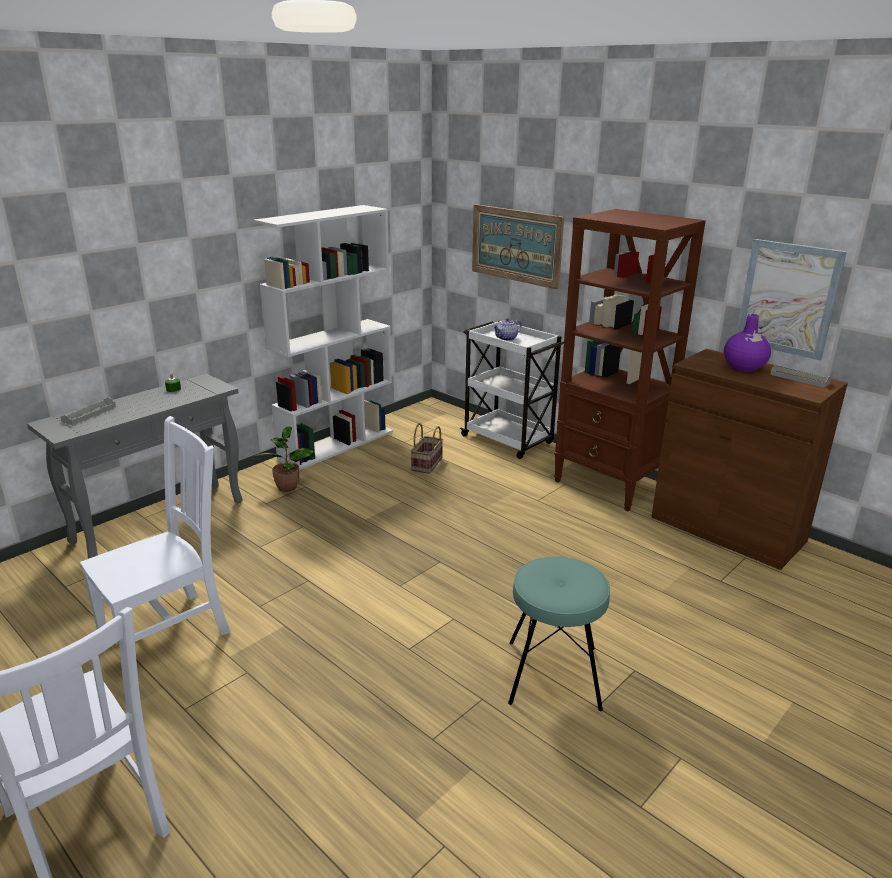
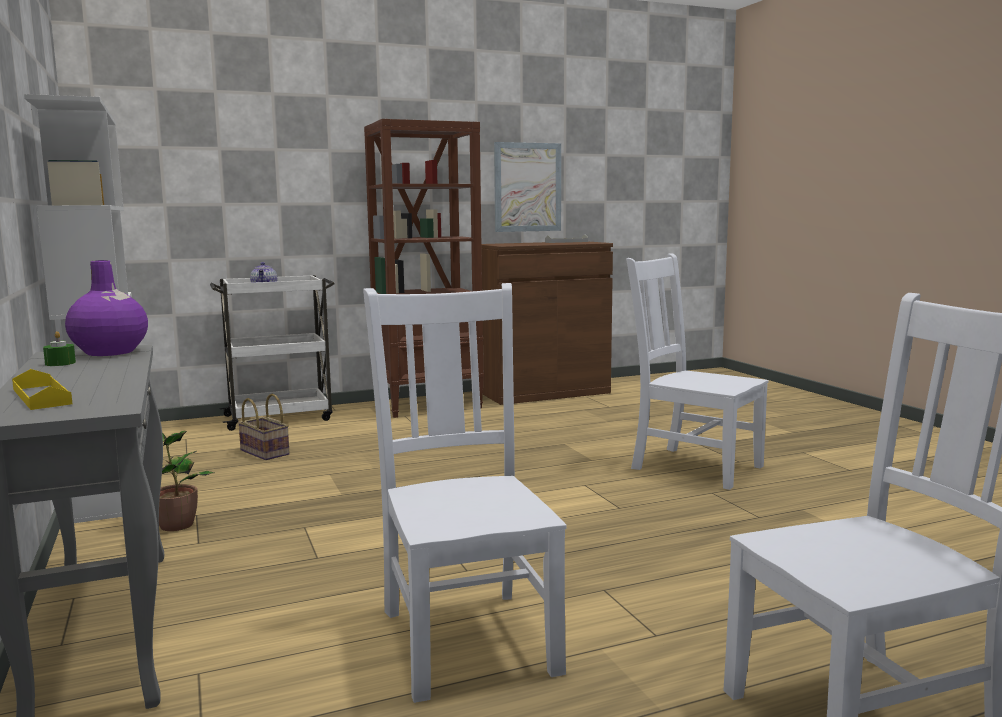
camera: 65 degrees left, 15 degrees down
(89, 414) = (41, 396): grey tray -> yellow tray
(516, 245) = (230, 183): picture -> none
(553, 675) = (692, 466): turquoise stool -> white chair
(743, 367) = (529, 243): purple vase -> purple vase (110, 352)

